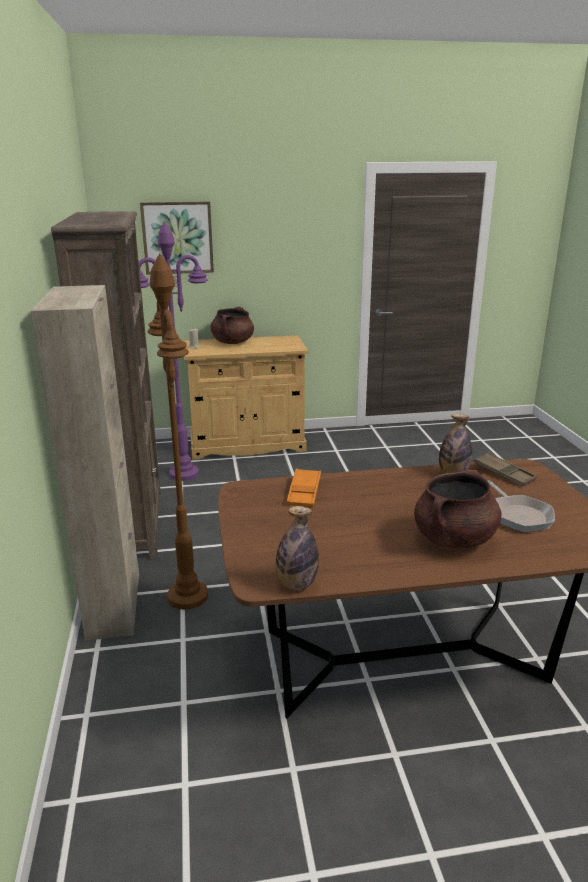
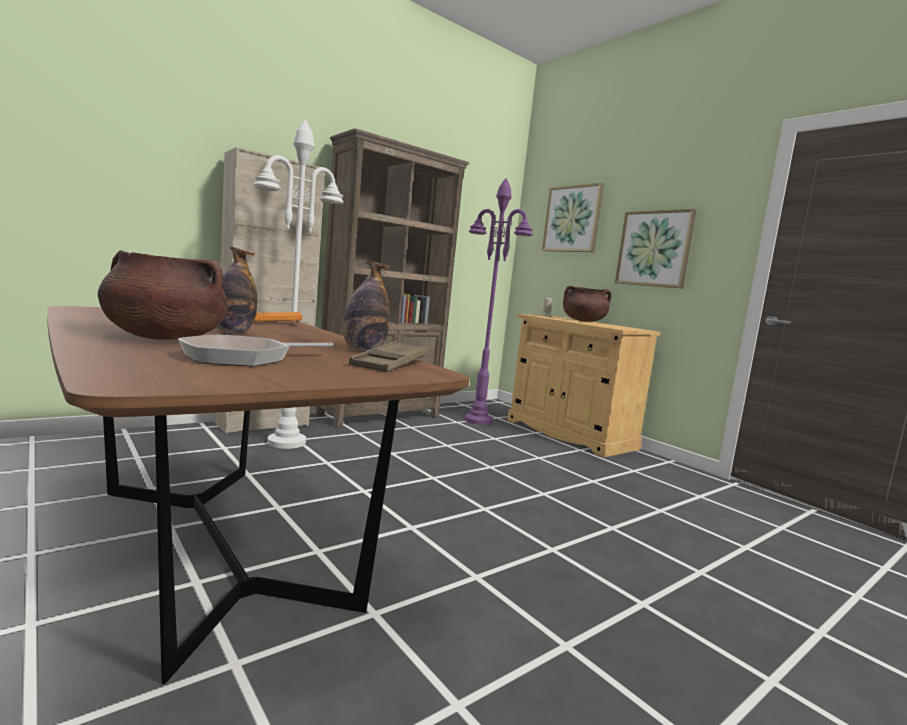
camera: 60 degrees right, 15 degrees down
(187, 596) = (287, 442): brown floor lamp -> white floor lamp
(277, 265) = (654, 249): none -> picture
(296, 584) = (72, 311): bottle -> bottle (232, 332)

